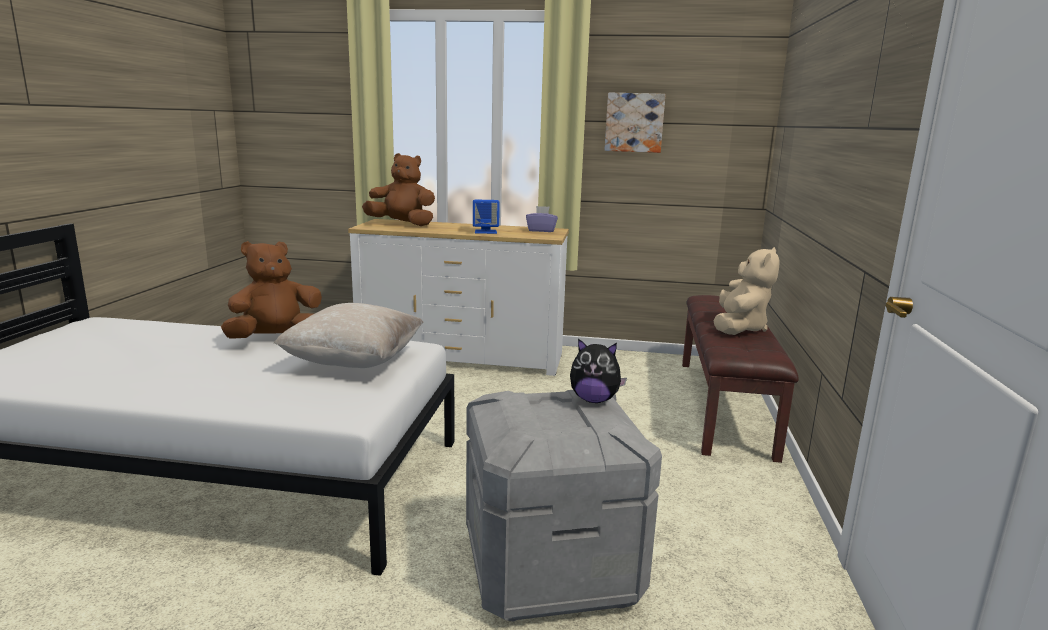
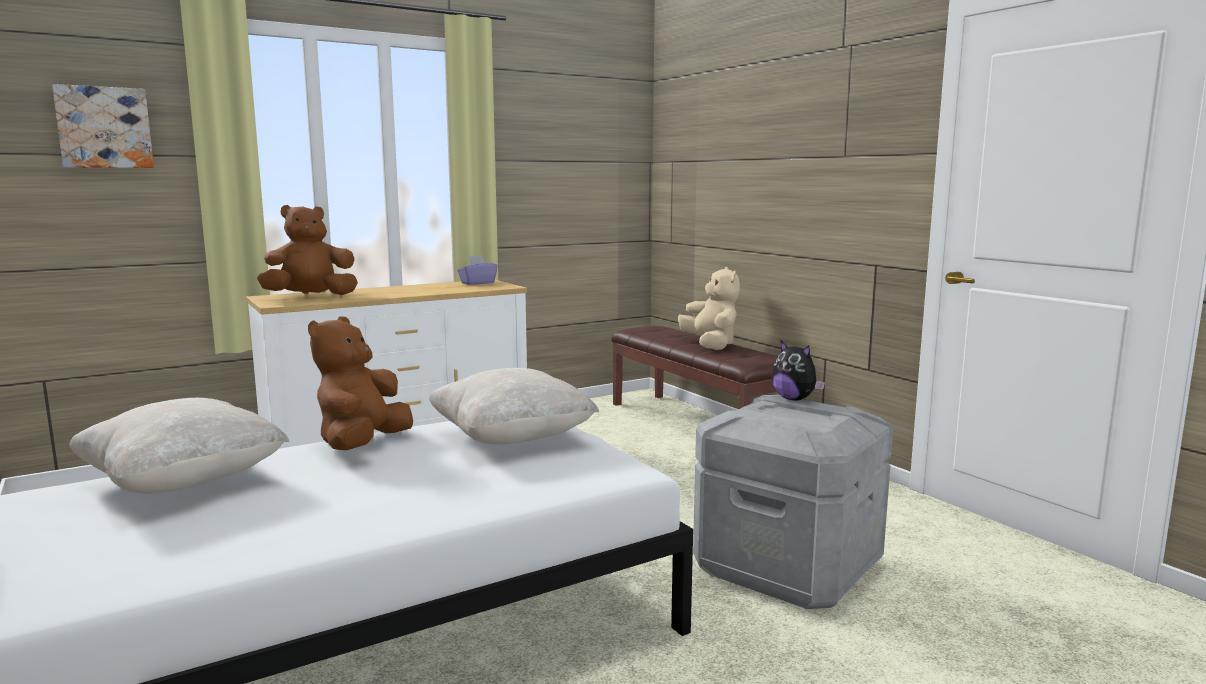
camera: 40 degrees left, 5 degrees down
(154, 334) = (183, 483): none -> beige pillow
(486, 231) = (430, 290): blue speaker -> none
(594, 400) = (794, 399): plush toy -> plush toy turned 75 degrees clockwise
(634, 122) = (535, 161): picture -> picture (104, 127)

